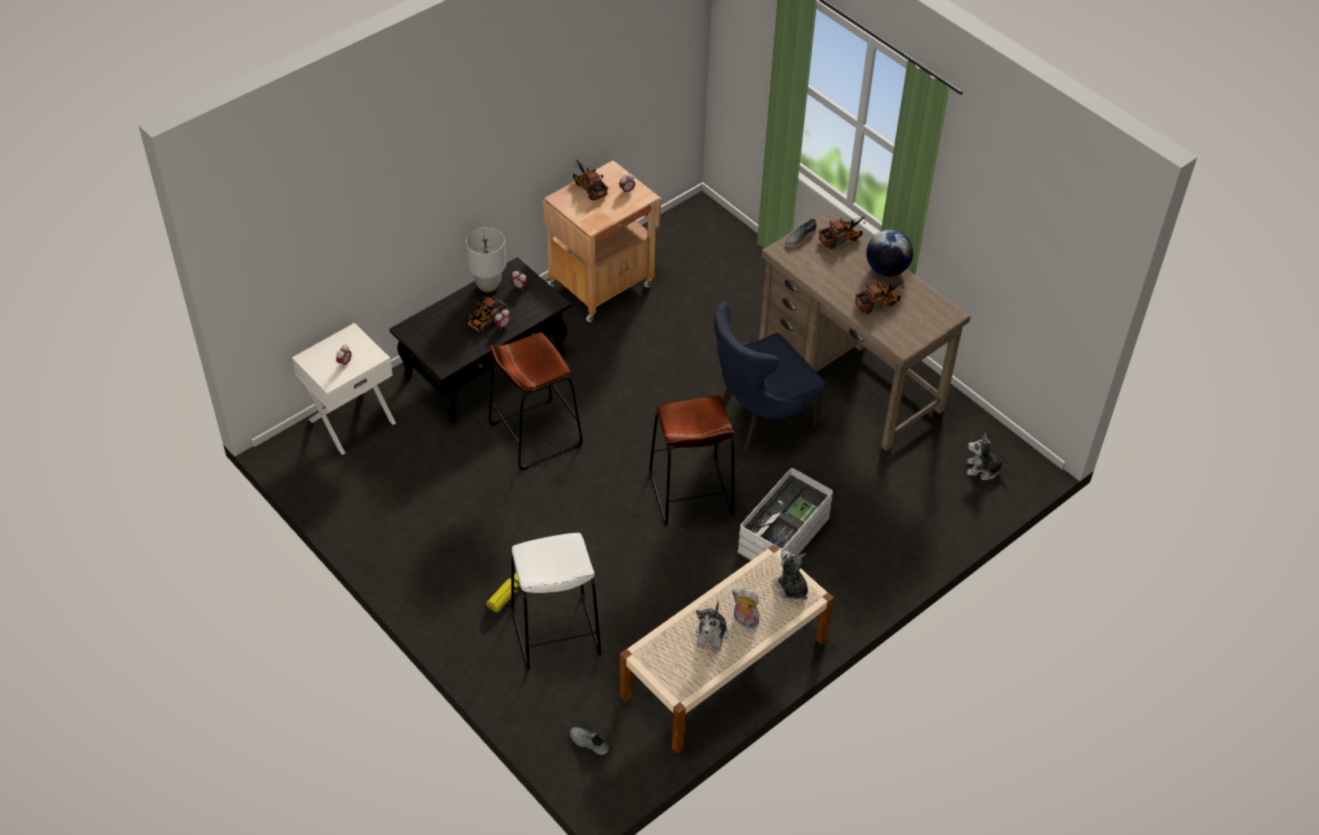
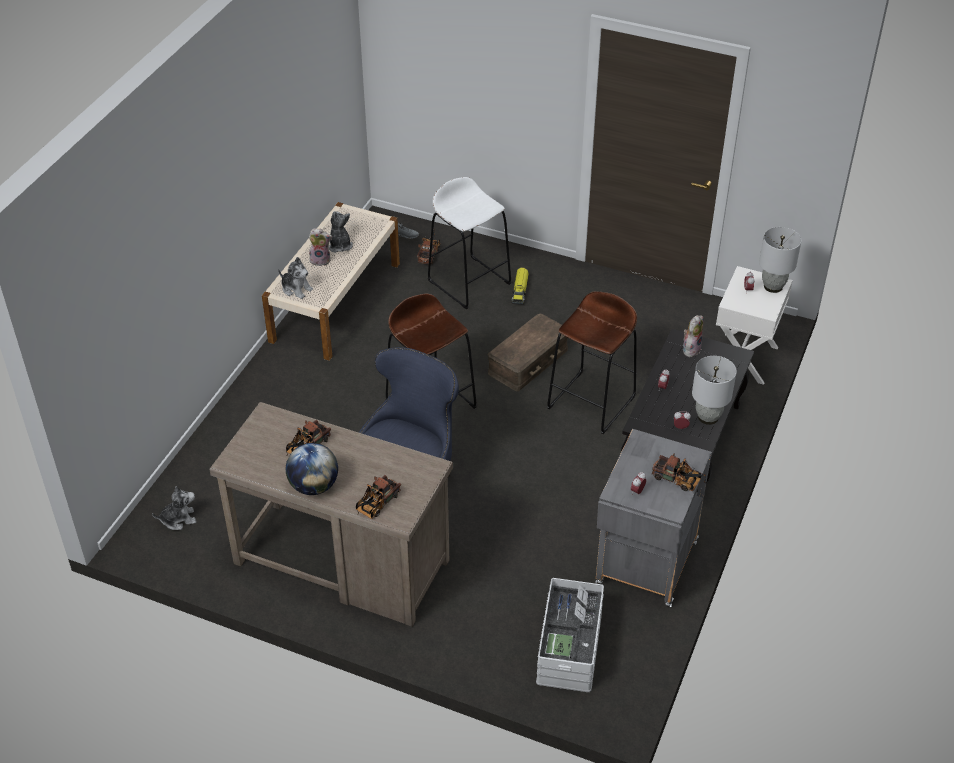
camera: 155 degrees right, 5 degrees down
(317, 357) = (773, 286): none -> white table lamp
(444, 352) = (690, 349): none -> plush toy
(484, 321) = (682, 386): toy truck -> toy truck (429, 253)
(563, 502) = (528, 362): none -> brown storage box
(602, 285) = (645, 564): brown cart -> grey cart
(784, 534) = (336, 401): white storage box -> white storage box (568, 646)
(800, 237) = (421, 489): grey shoe -> none

